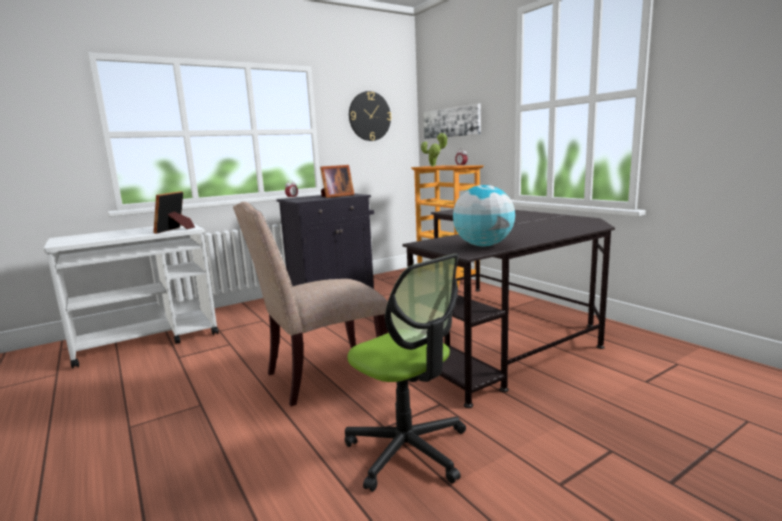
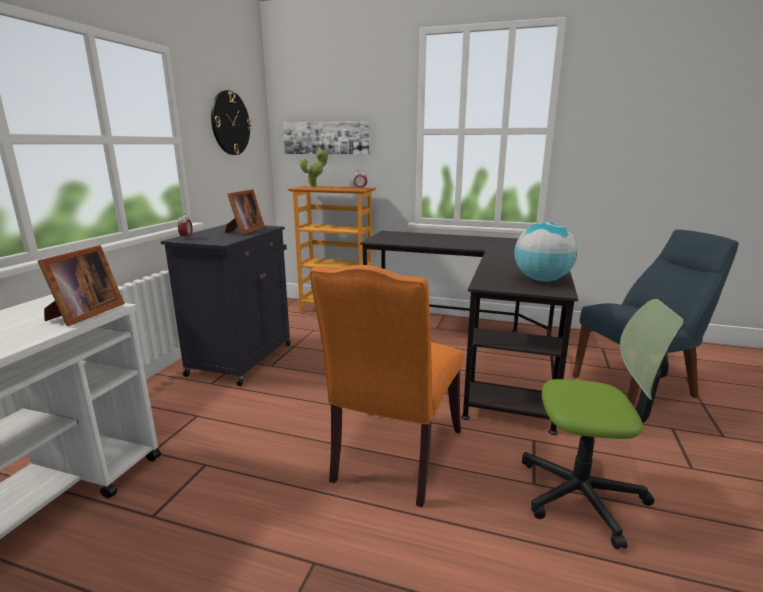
camera: 40 degrees left, 5 degrees up
(175, 230) = (83, 314): picture frame -> picture frame turned 135 degrees counterclockwise
(322, 376) = (393, 458): beige chair -> orange chair
(649, 406) = (638, 386): none -> blue chair

